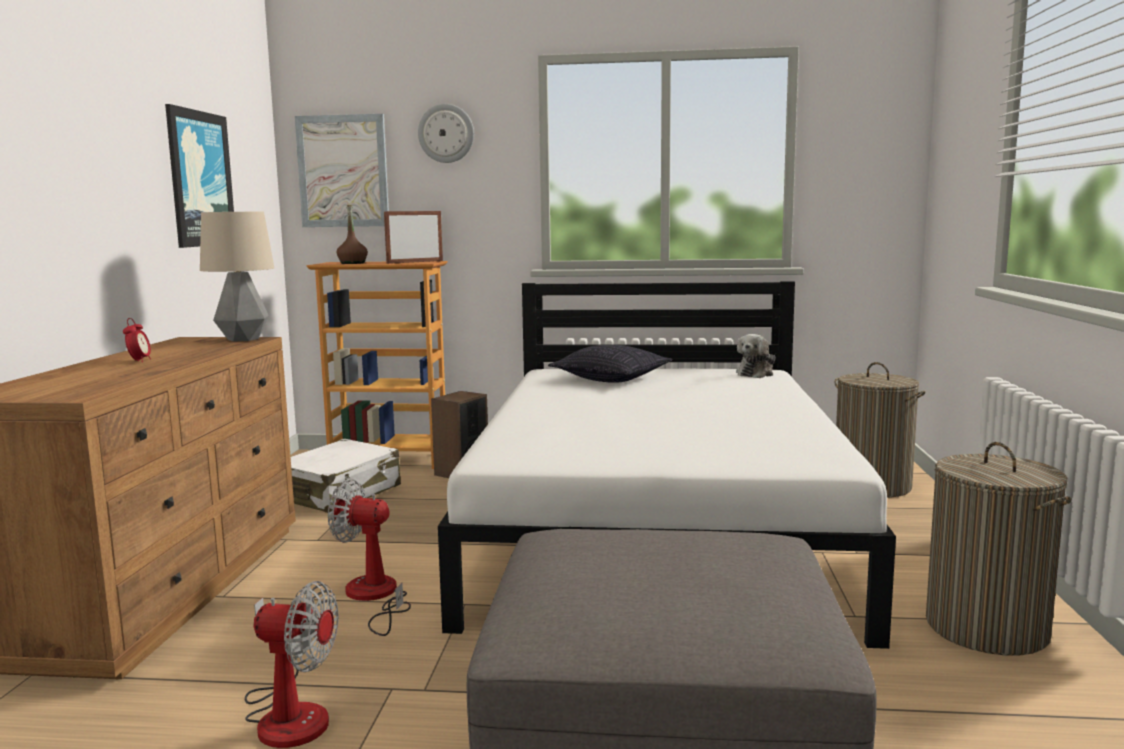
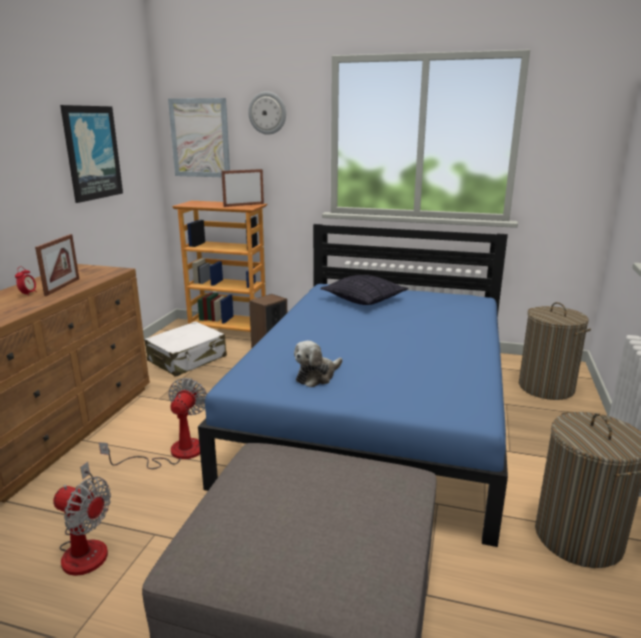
camera: 10 degrees right, 10 degrees up
(187, 354) = (62, 287): none -> picture frame
(243, 339) = (109, 270): table lamp -> none
(353, 263) = (203, 204): brown bottle -> none
(375, 597) = (174, 453): fan -> fan turned 75 degrees clockwise
(657, 528) = (378, 412): white bed -> blue bed
(756, 374) = (469, 302): plush toy -> plush toy (317, 376)

